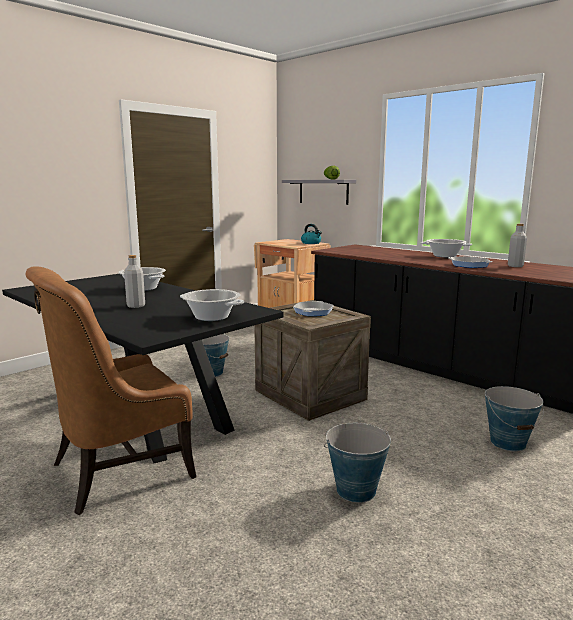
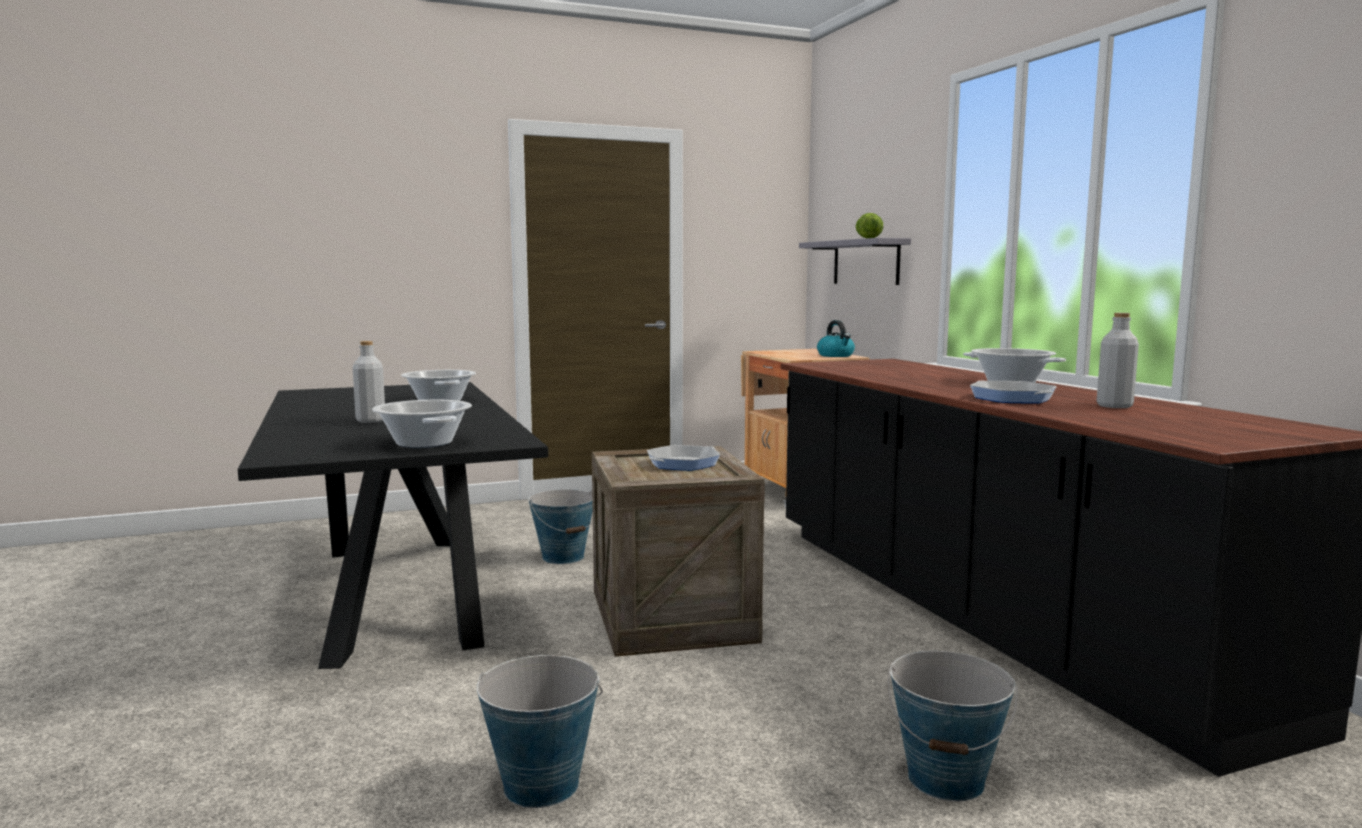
camera: 25 degrees right, 5 degrees down
(120, 470) = (268, 667): brown chair -> none

